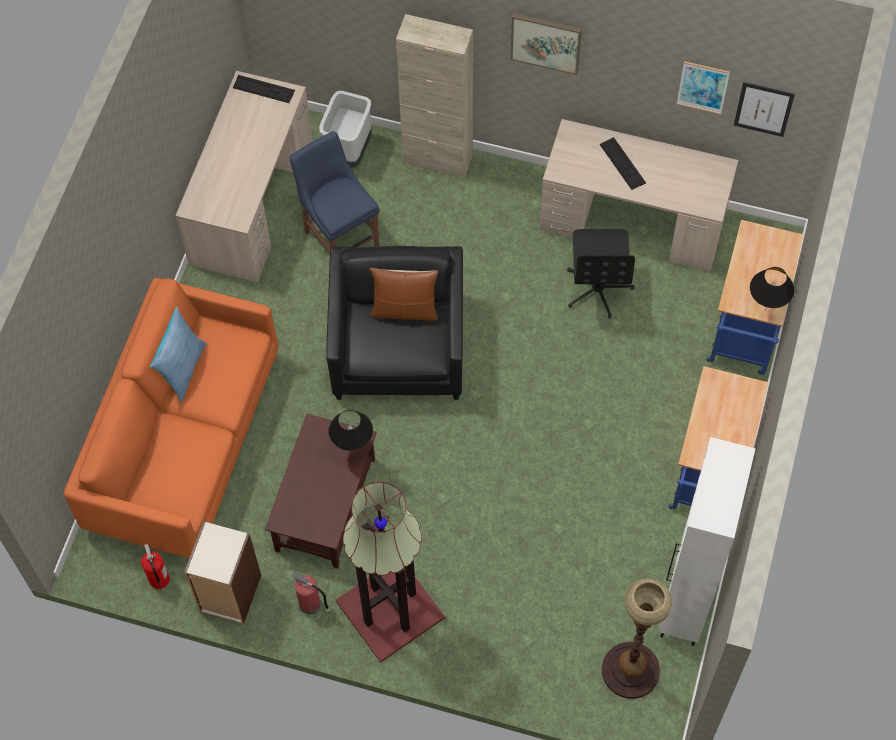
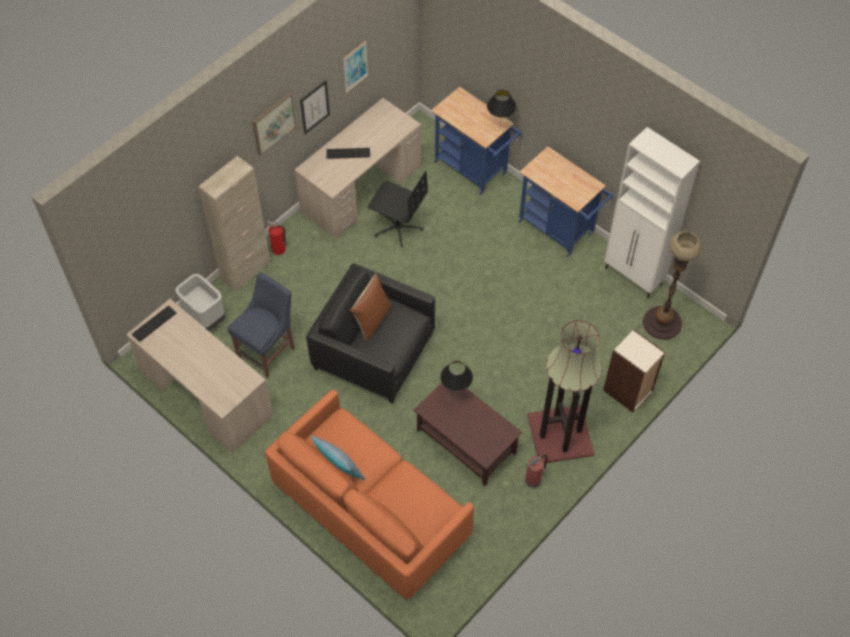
camera: 65 degrees left, 5 degrees down
(159, 580) = (469, 567): fire extinguisher -> fire extinguisher (279, 250)
(230, 594) = (502, 526): bookcase -> bookcase (628, 391)
(340, 235) = (268, 351): blue chair -> blue chair turned 135 degrees clockwise
(763, 109) = (385, 49): picture -> picture (314, 107)

